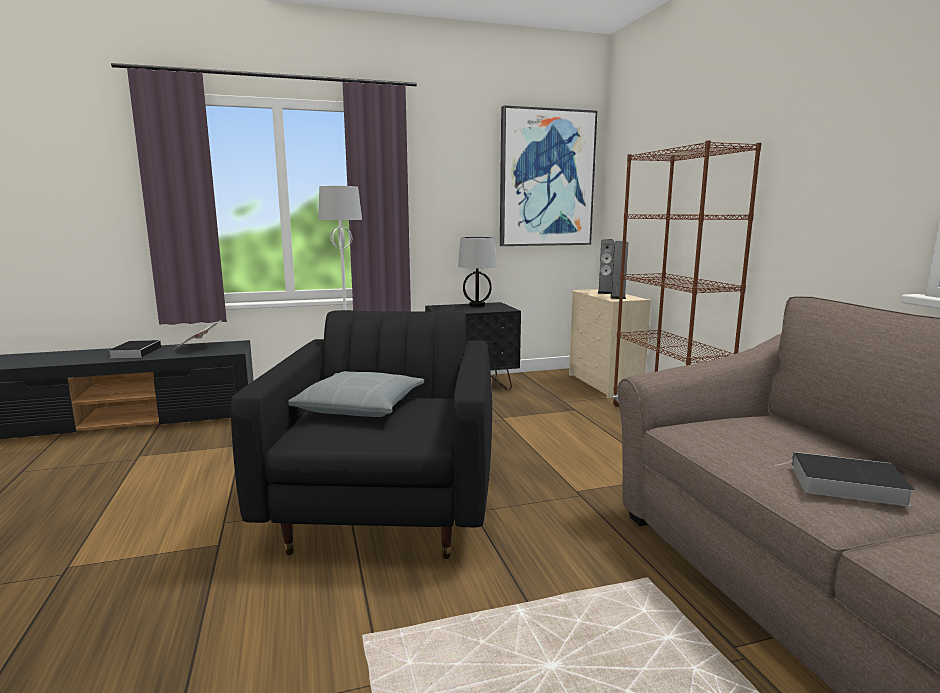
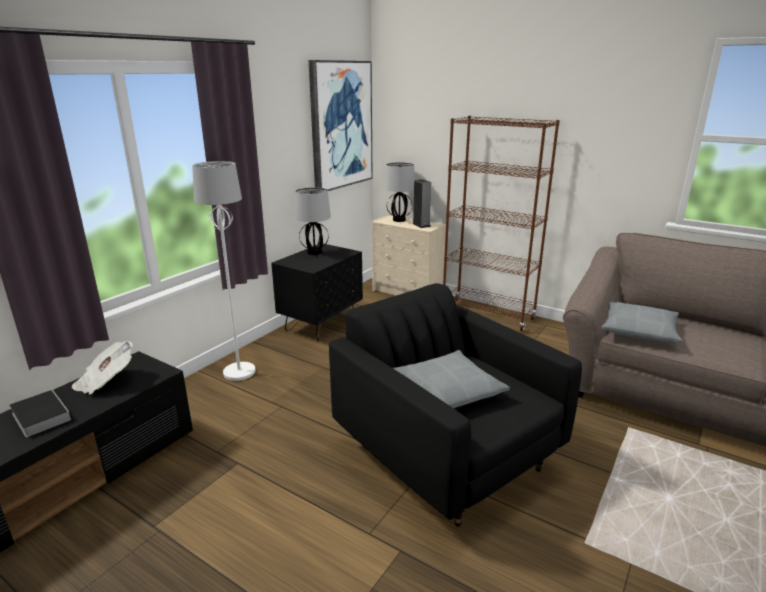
camera: 40 degrees left, 10 degrees up
(604, 292) = (399, 220): speaker -> table lamp
(723, 433) = (639, 330): none -> grey pillow
(843, 484) = (726, 346): book -> none

